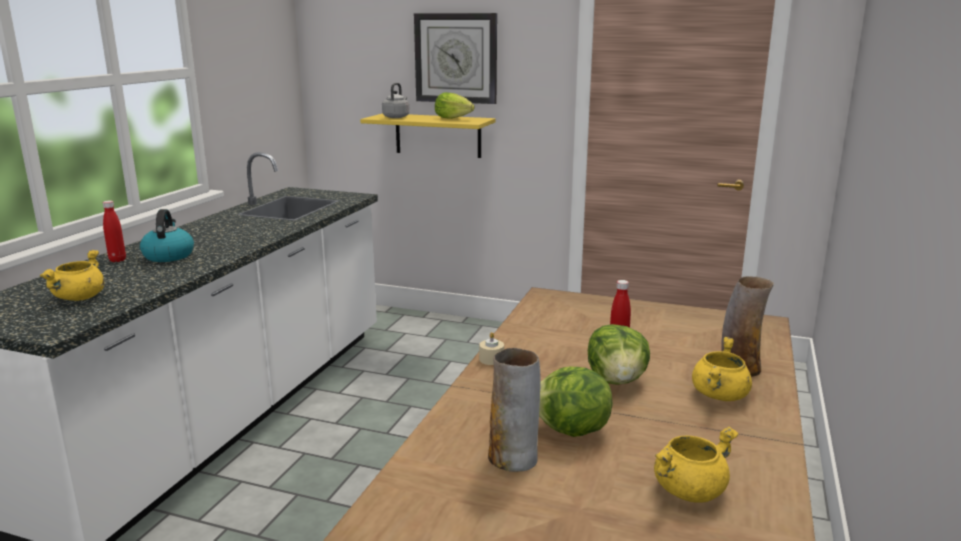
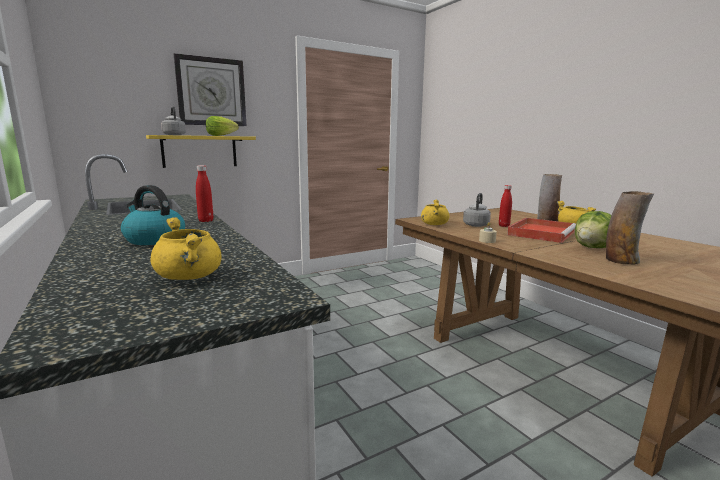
camera: 50 degrees left, 5 degrees down
(117, 260) = (103, 252): red bottle -> red bottle (206, 221)
(586, 333) = (476, 225): none -> grey kettle
(617, 381) = (541, 233): lettuce -> red tray
(689, 490) = (666, 247): yellow cooking pot -> yellow cooking pot (434, 224)

